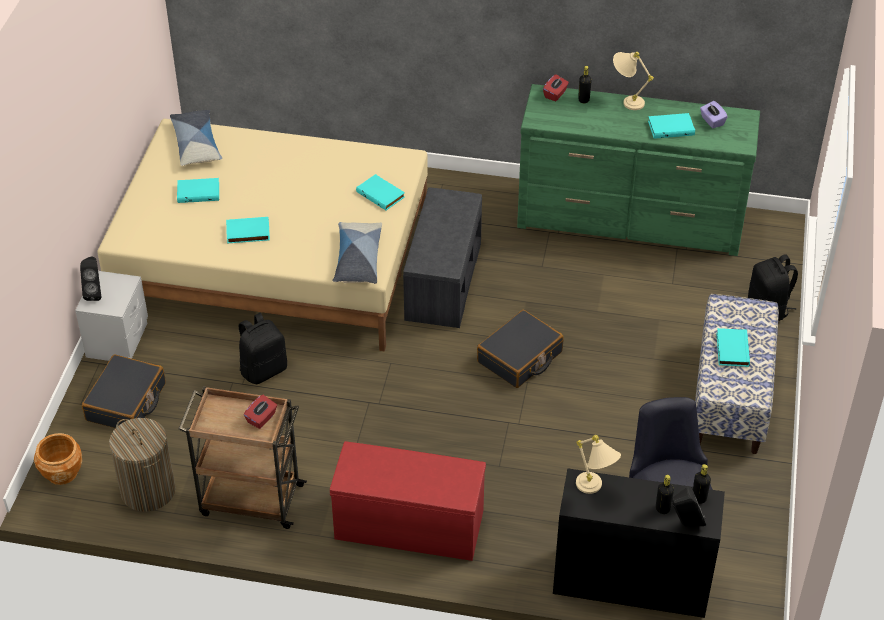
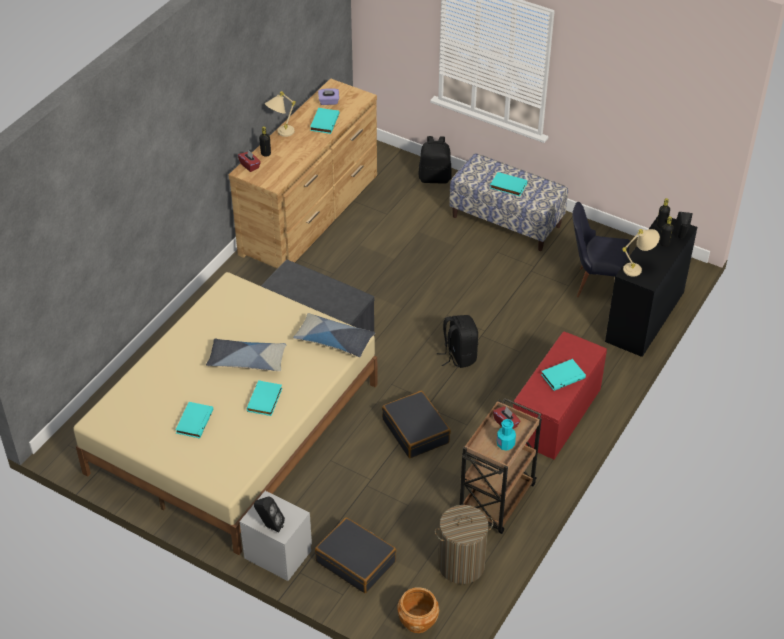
camera: 70 degrees left, 0 degrees up
(196, 144) = (127, 410): pillow -> pillow (247, 360)
(229, 425) = (505, 444): none -> turquoise bottle
(263, 369) = (361, 462): black backpack -> black backpack (459, 356)
(381, 194) = (265, 309): turquoise book -> turquoise book (562, 376)
(520, 357) = (421, 311): black suitcase -> black suitcase (416, 431)
(630, 220) = (310, 214): green dresser -> brown dresser

